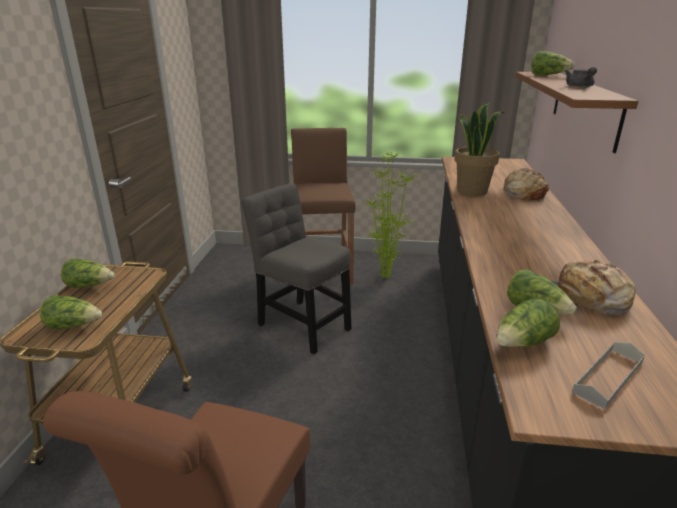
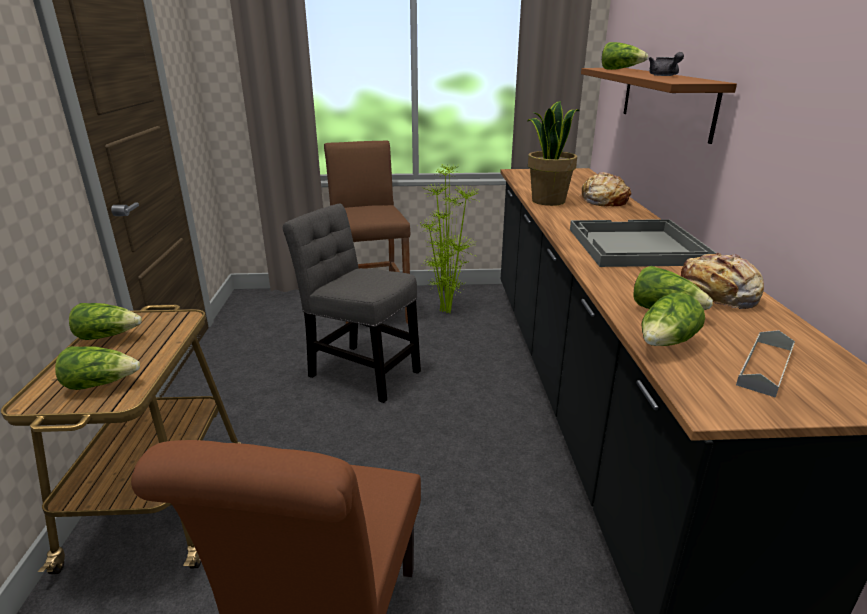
camera: 10 degrees left, 0 degrees up
(535, 242) = (636, 246): none -> grey tray

